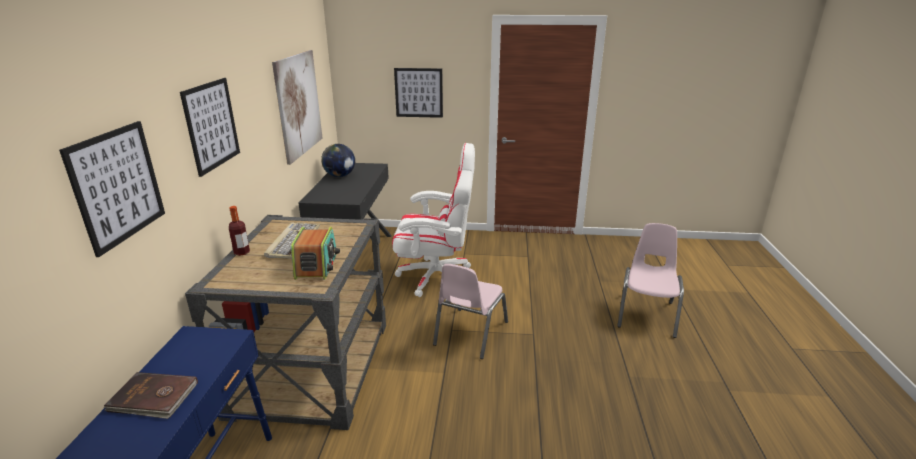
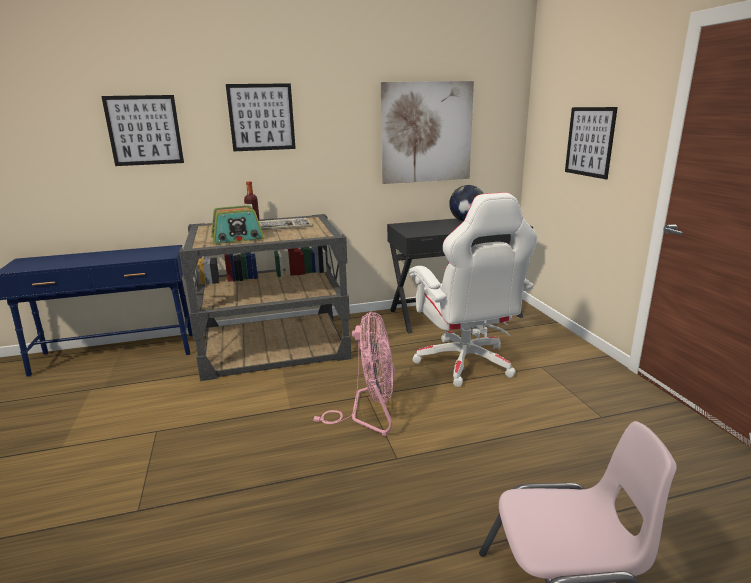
camera: 70 degrees right, 5 degrees down
(153, 398) = (101, 257): brown book -> none
(470, 333) = (368, 409): pink chair -> pink fan

